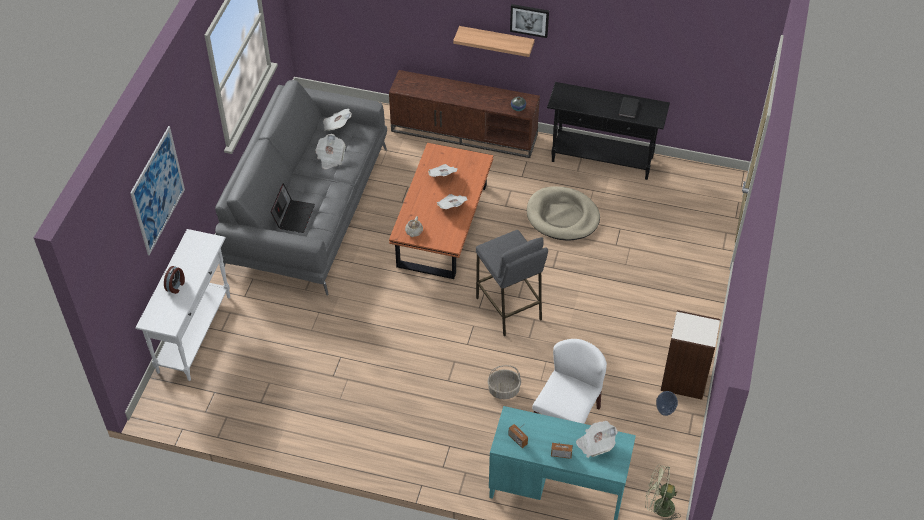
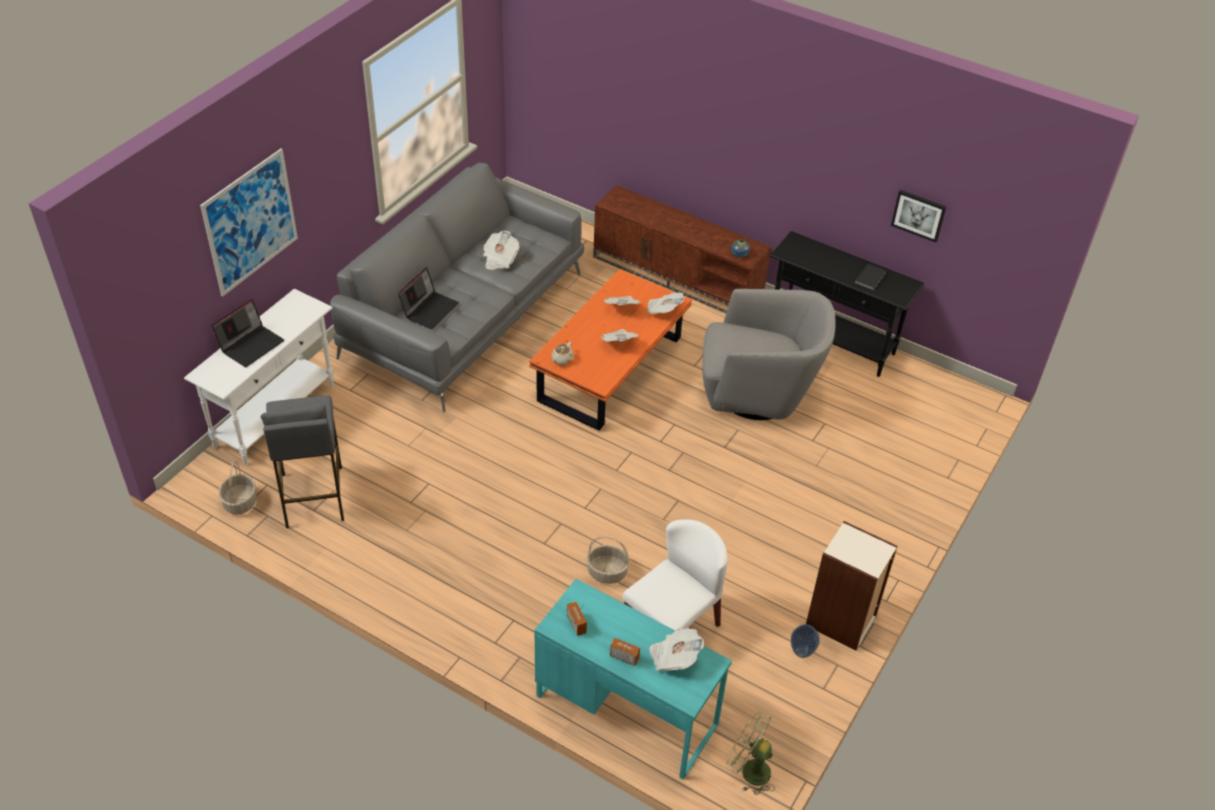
camera: 15 degrees right, 5 degrees down
(176, 286) = (251, 345): alarm clock -> laptop
(199, 412) = (240, 502): none -> basket
(336, 125) = (522, 227): newspaper -> newspaper (663, 310)
(496, 41) = (729, 166): shelf -> none
(509, 308) = (652, 480): grey stool -> grey stool (313, 497)
(529, 20) = (770, 143): picture -> picture (919, 215)
(562, 216) = (758, 393): beige dog bed -> grey armchair

